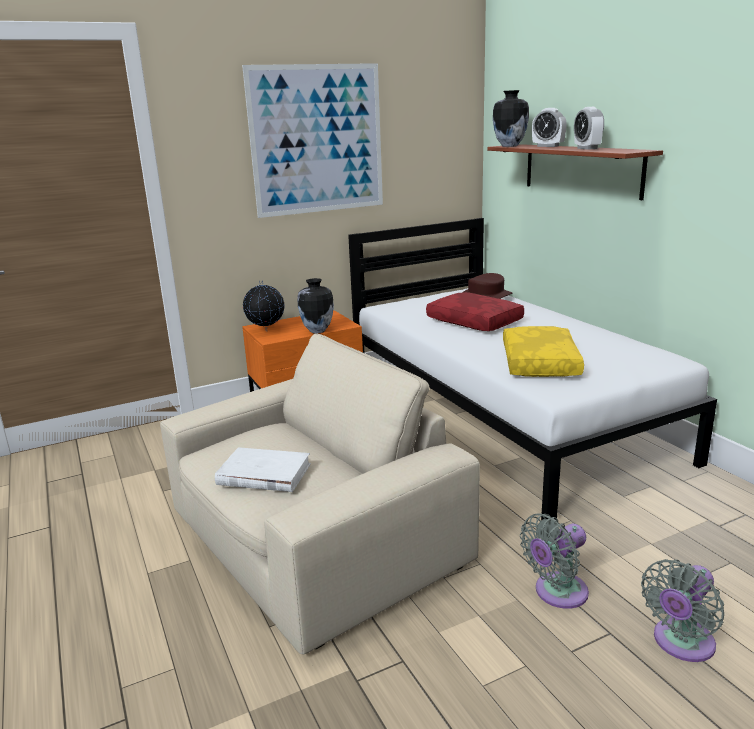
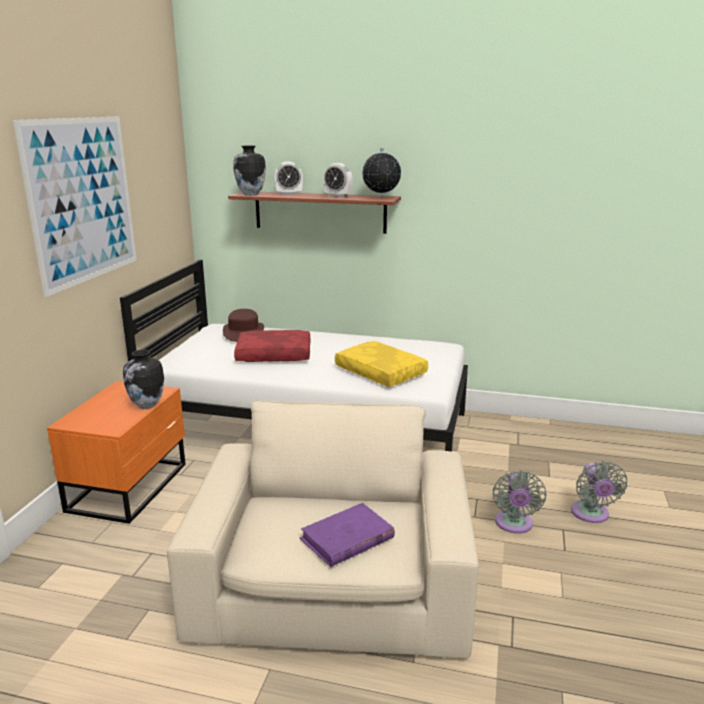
camera: 50 degrees left, 0 degrees up
(263, 474) = (347, 538): white book -> purple book
(266, 330) = (89, 422): globe -> globe (381, 198)

